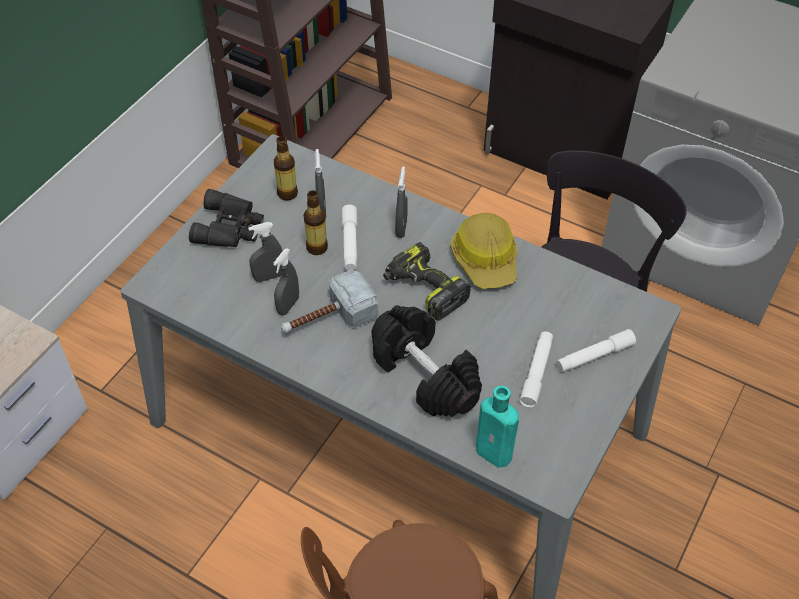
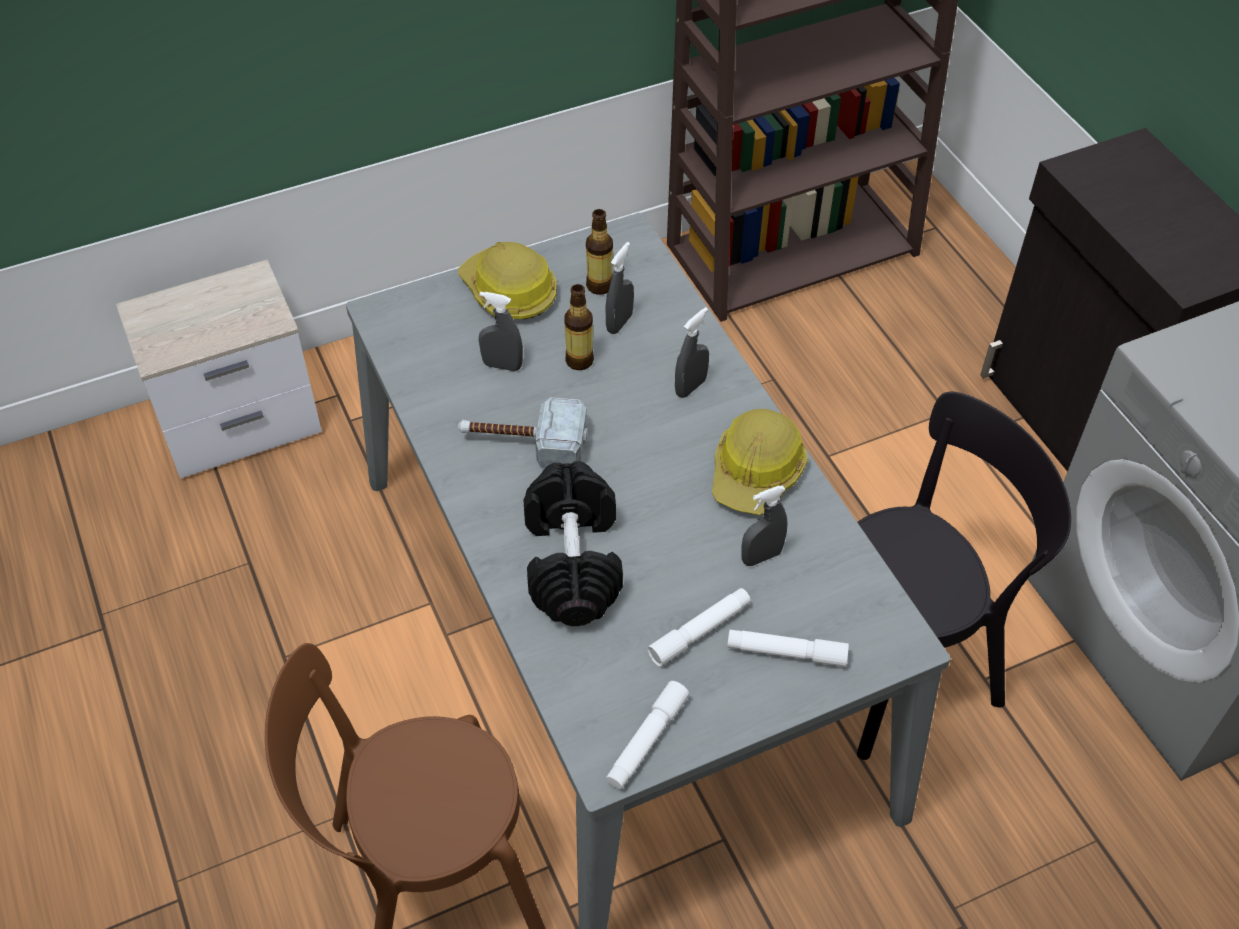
camera: 35 degrees right, 0 degrees up
(230, 227) = (509, 292): black binoculars -> hard hat
(288, 305) = (495, 407): grey spray bottle -> grey spray bottle (761, 557)
(350, 243) = (619, 374): white flashlight -> white flashlight (647, 740)
(424, 289) = (655, 468): power drill -> none
(496, 454) = (572, 692): turquoise bottle -> none

